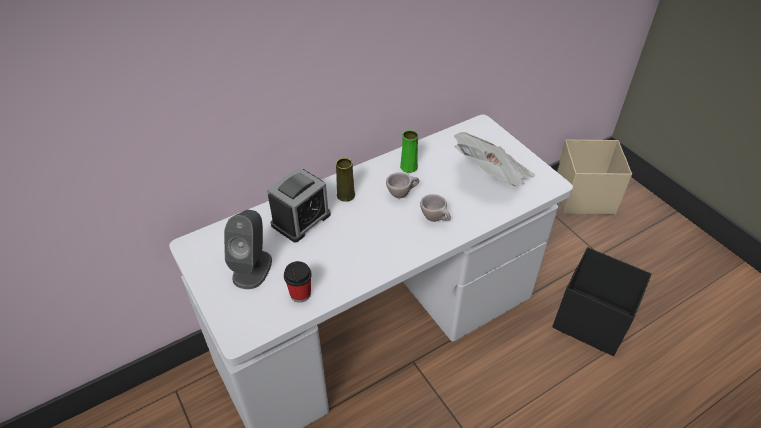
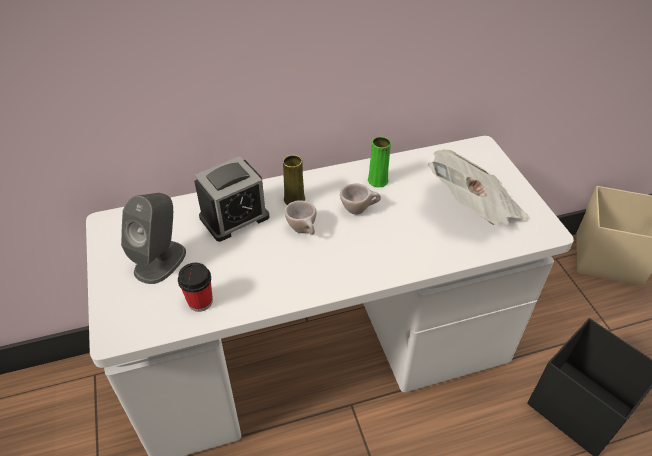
camera: 15 degrees right, 0 degrees up
(435, 219) = (388, 246): beige cup -> beige cup (304, 230)

